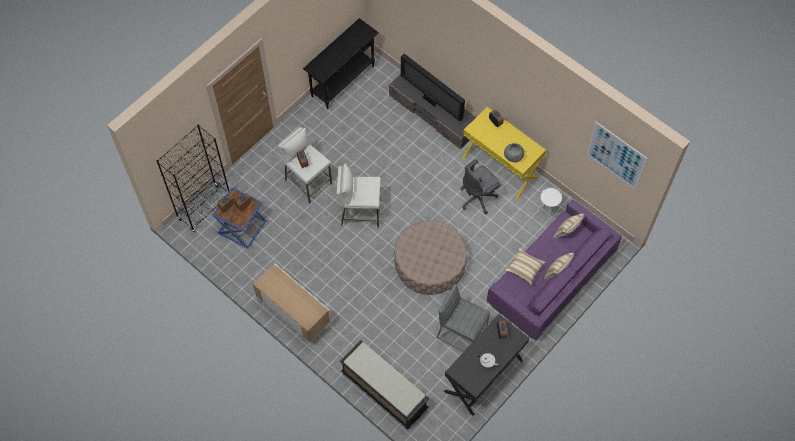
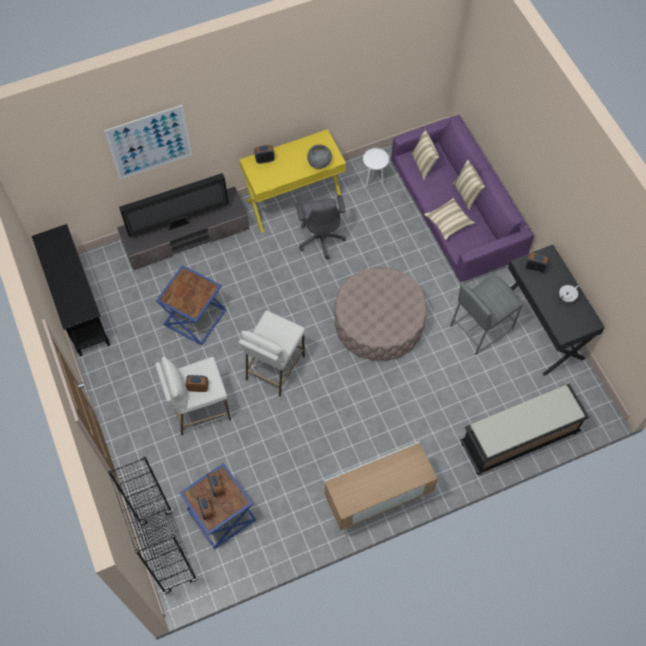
camera: 65 degrees left, 0 degrees up
(374, 147) = (194, 316): none -> blue side table
(616, 156) = (411, 43): picture -> picture (149, 142)

